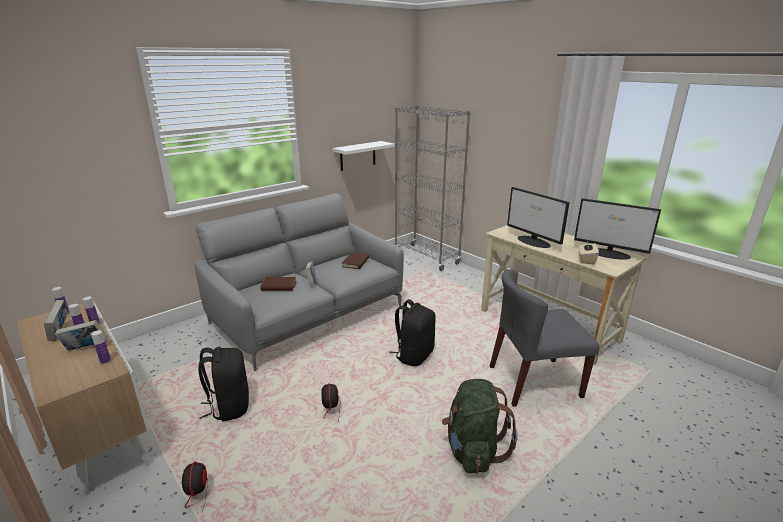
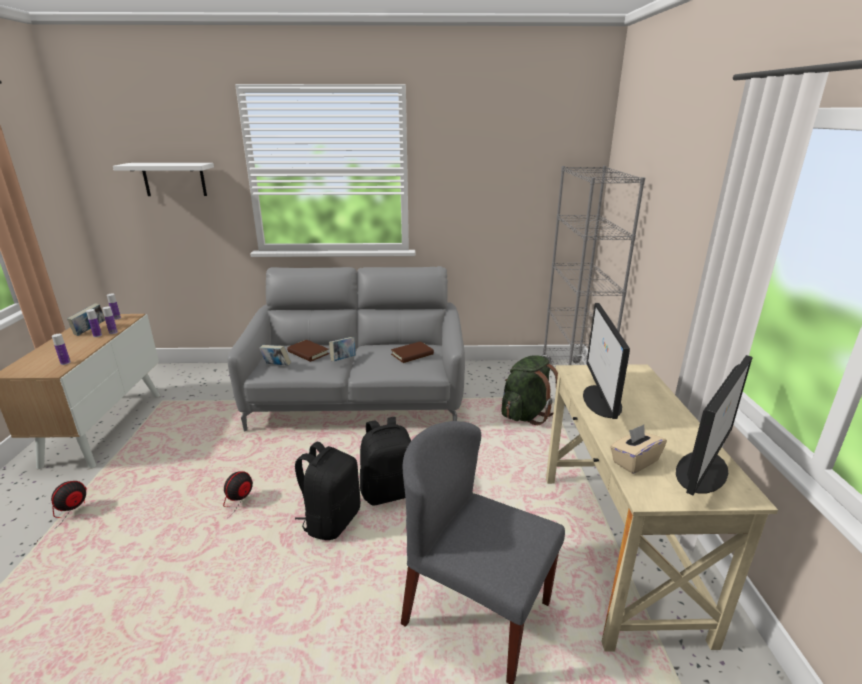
camera: 40 degrees right, 0 degrees up
(86, 348) = (77, 348): book -> book (276, 366)
(229, 406) = (188, 452): black backpack -> black backpack (331, 520)
(358, 156) = (496, 225): white shelf -> white shelf (174, 179)
(473, 450) = (284, 640): green backpack -> green backpack (526, 414)
(609, 254) = (702, 471): monitor -> monitor turned 120 degrees counterclockwise

